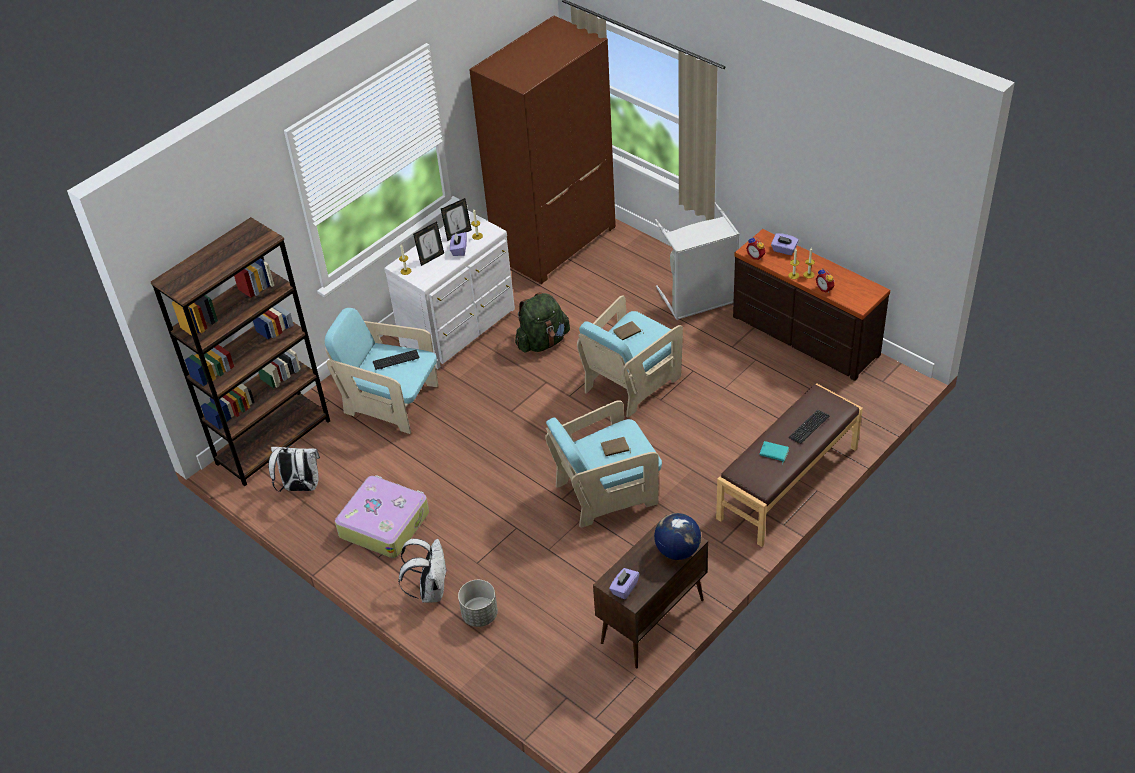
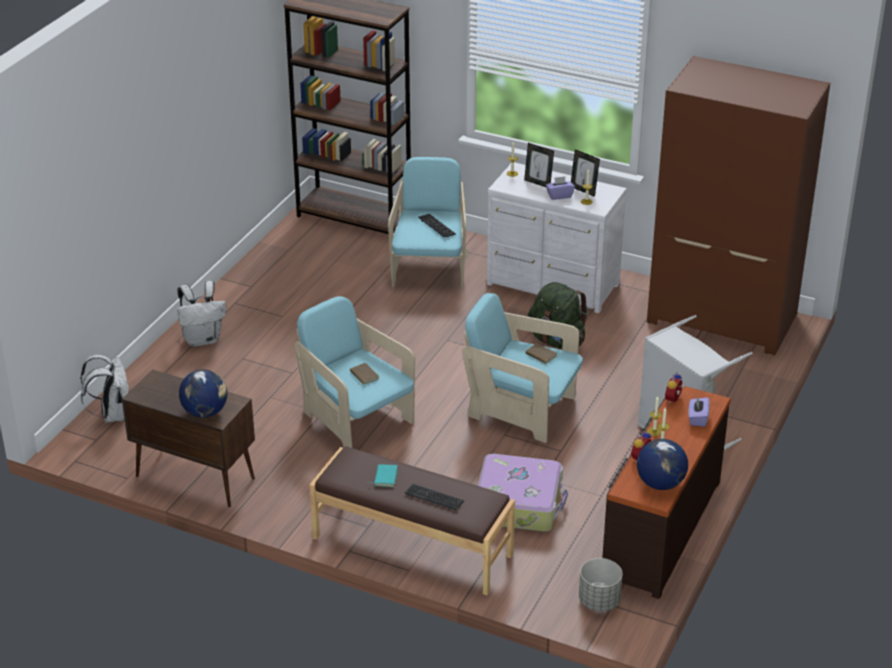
camera: 70 degrees right, 10 degrees down
(300, 487) = (304, 244): white backpack -> white backpack (112, 414)
(384, 523) = (275, 297): suitcase -> suitcase (519, 503)
(479, 615) = (181, 372): grey planter -> grey planter (599, 601)
(624, 588) = (150, 387): purple tissue box -> none
(857, 286) = (660, 483): none -> globe

